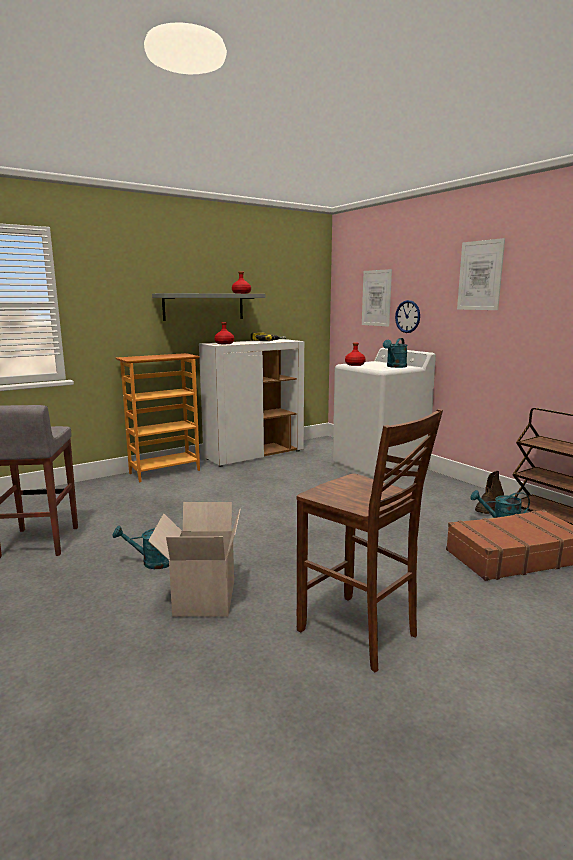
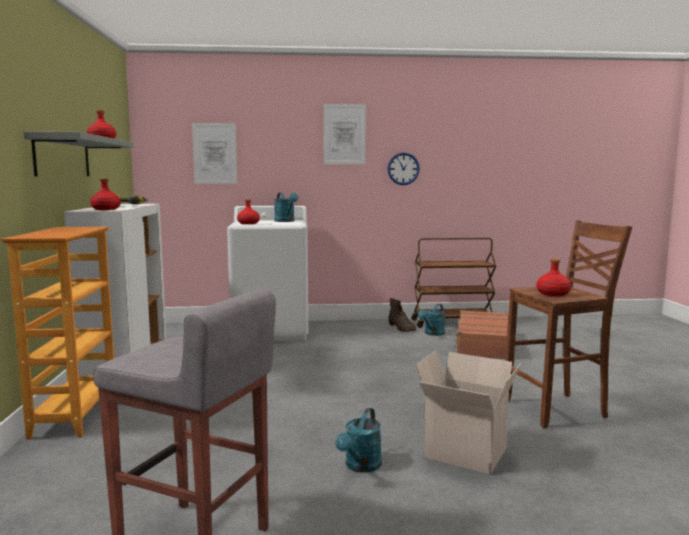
camera: 60 degrees left, 5 degrees down
(346, 491) = (553, 294): none -> red bottle
(407, 316) = (262, 172): wall clock -> wall clock (403, 168)

